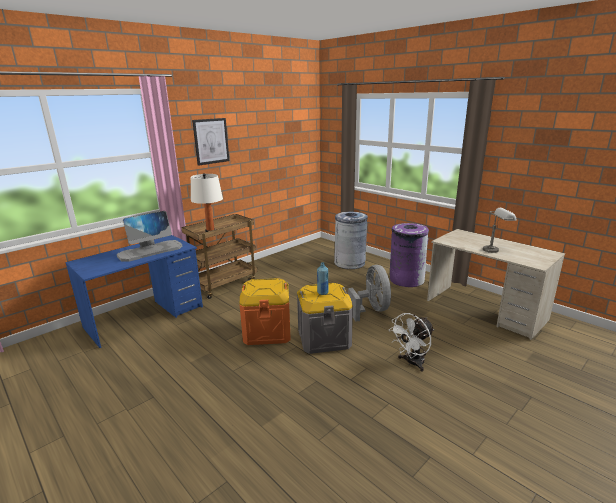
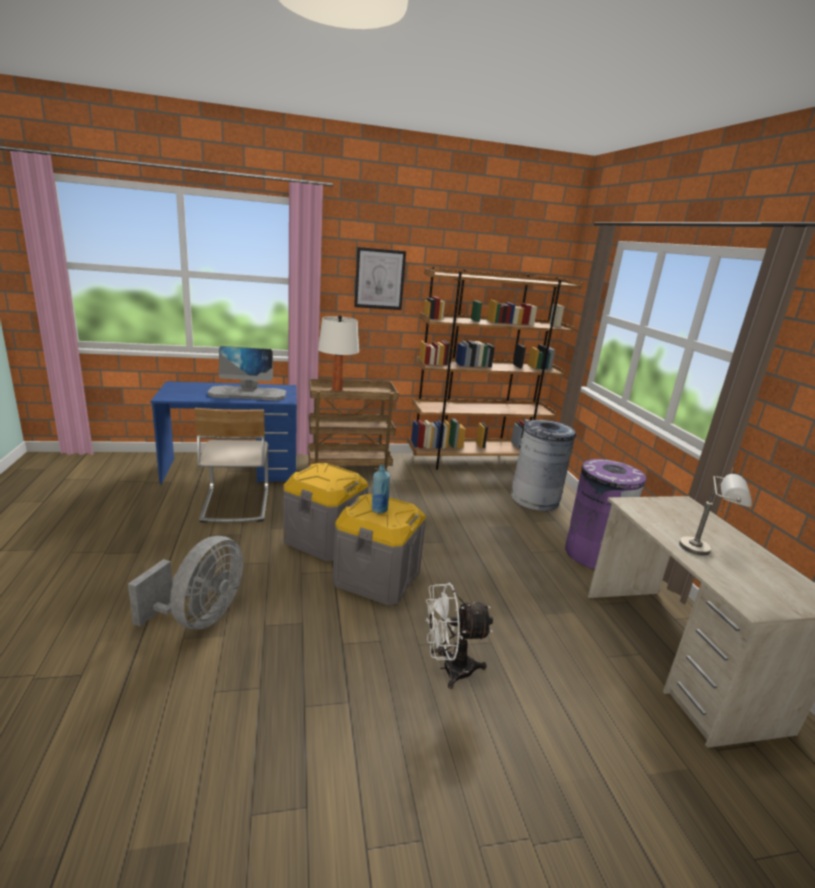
camera: 30 degrees right, 0 degrees up
(179, 337) = (235, 504): none -> beige chair
(267, 331) = (324, 539): orange storage box -> grey storage box
(295, 253) = (476, 461): none -> brown bookcase
(371, 310) = (485, 572): grey fan -> grey fan (199, 617)

